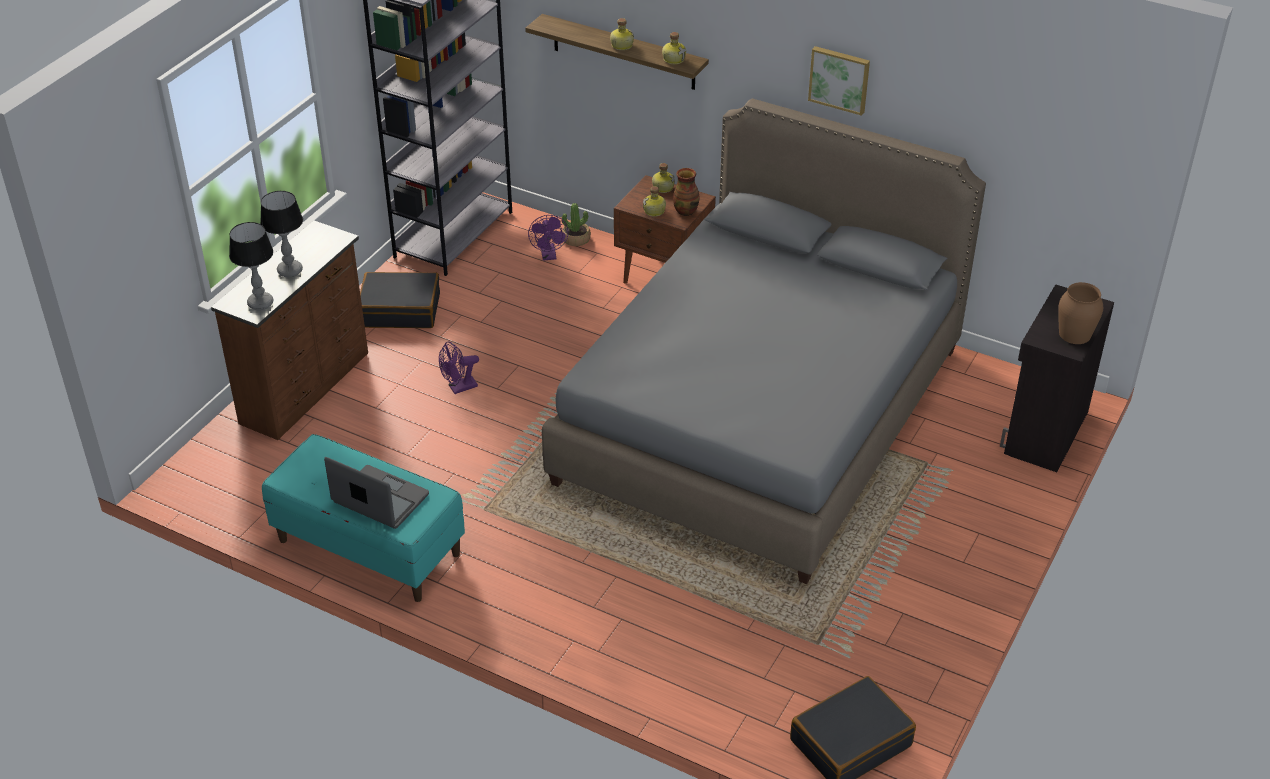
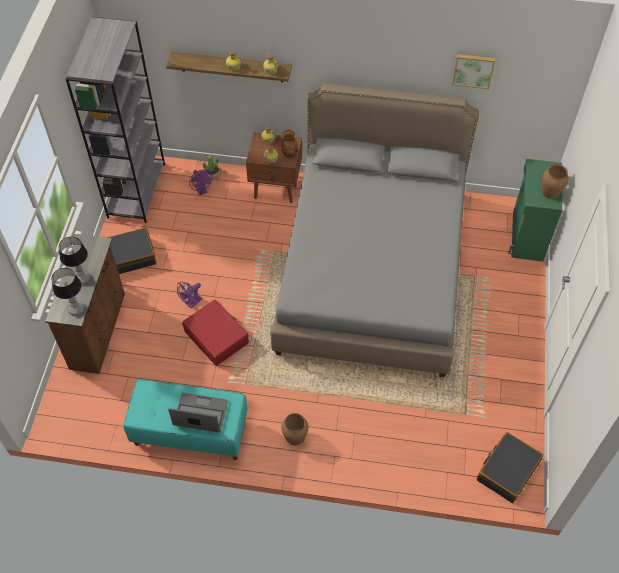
camera: 20 degrees left, 15 degrees up
(473, 439) = (216, 337): none -> red suitcase
(524, 597) = (295, 436): none -> brown vase
(839, 79) = (381, 65): picture -> picture (473, 70)
(1044, 432) = (526, 236): black cabinet -> green cabinet

